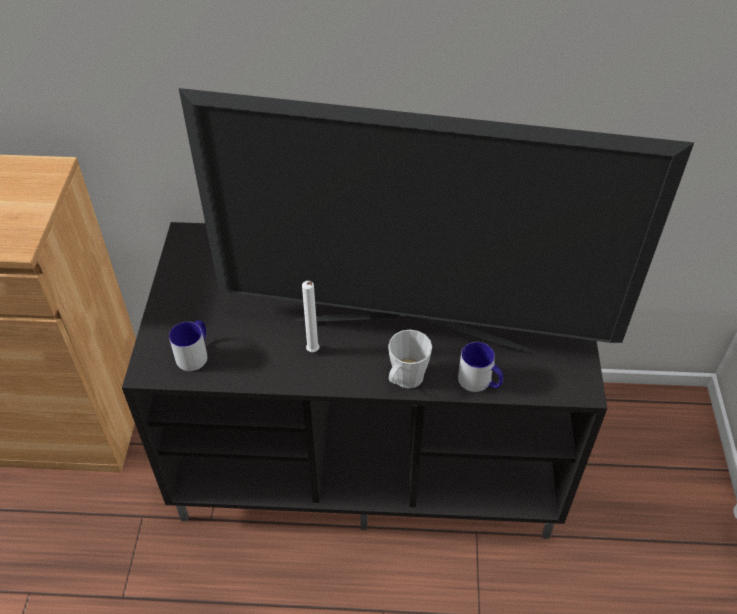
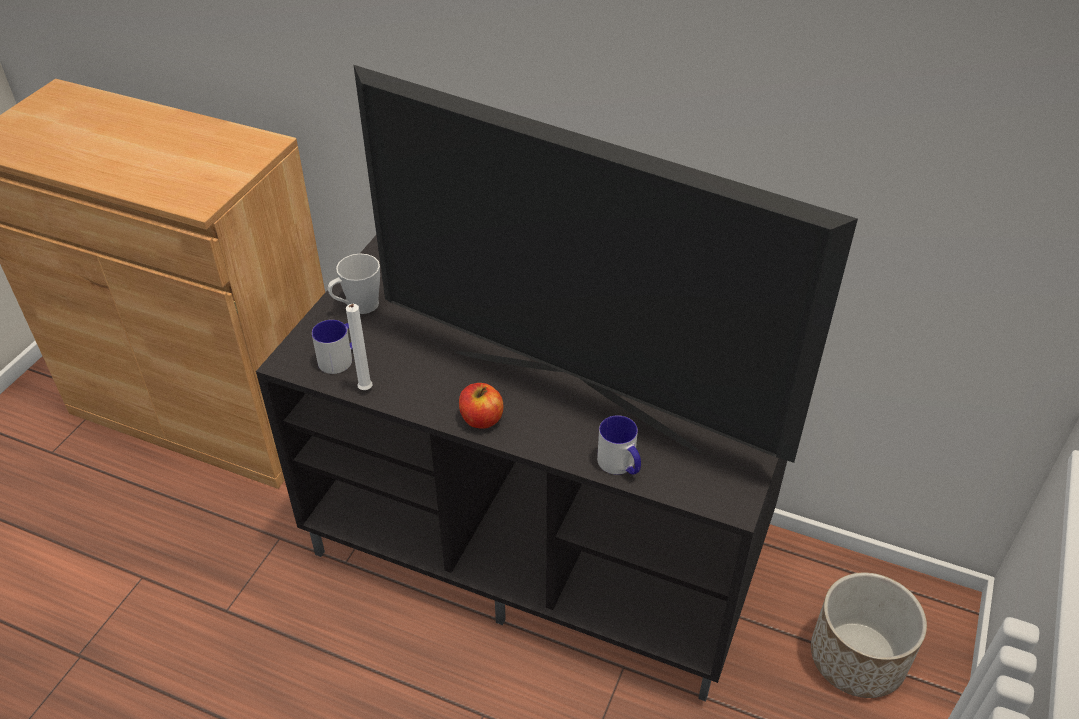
camera: 20 degrees right, 5 degrees down
(313, 352) = (458, 388): white candle -> white candle (365, 391)
(346, 375) = (481, 419): none -> apple
(405, 380) = (540, 441): grey mug -> grey mug (358, 306)
(643, 467) = (858, 659): none -> planter

